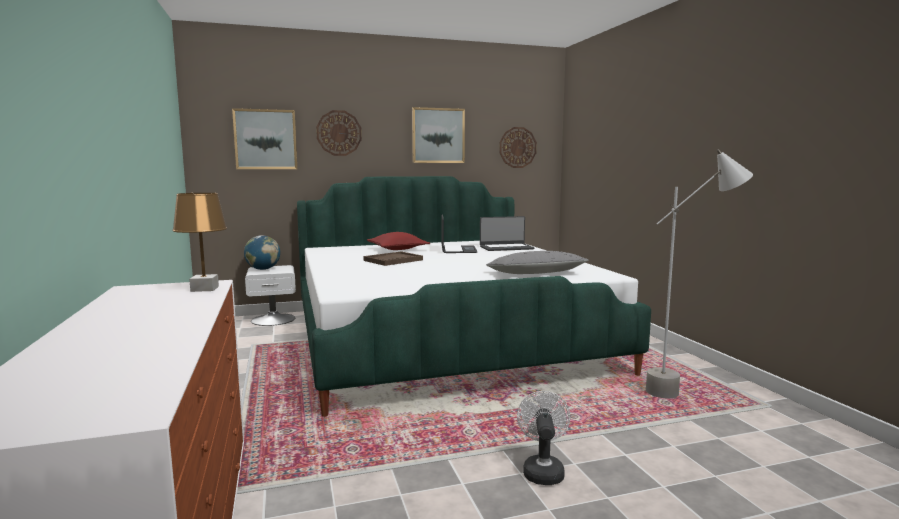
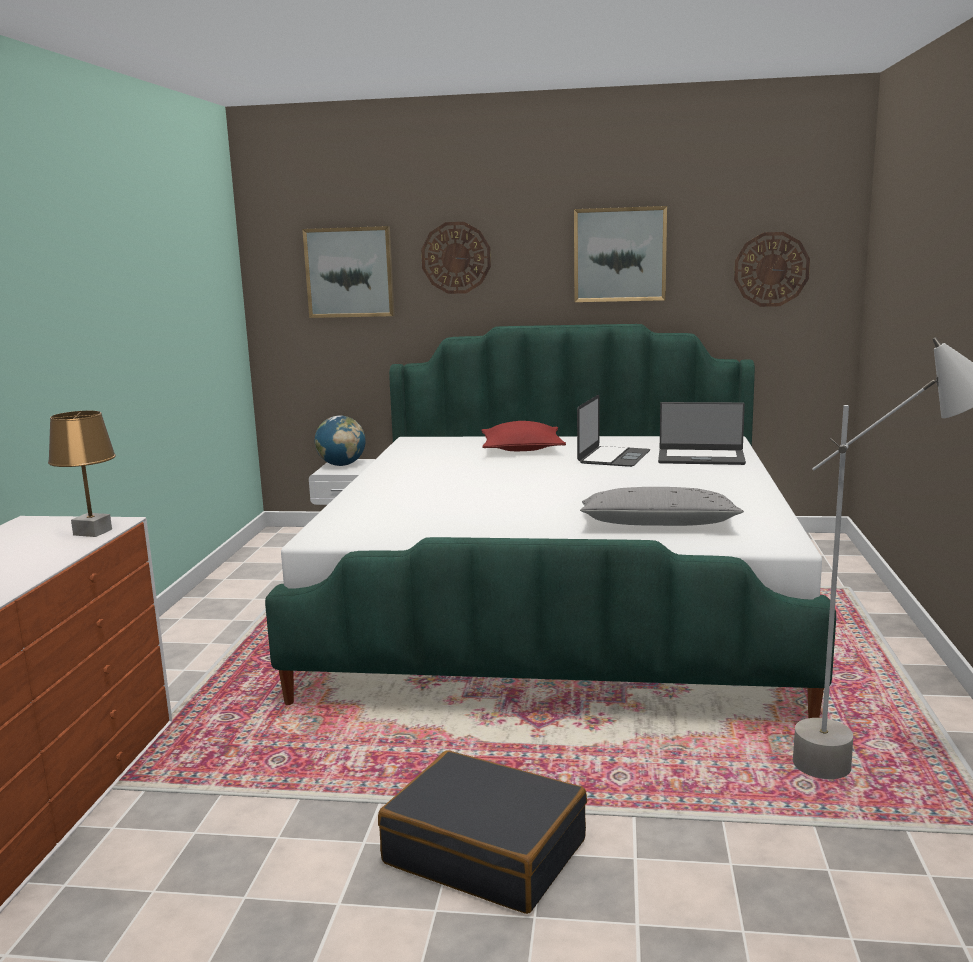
camera: 25 degrees right, 5 degrees up
(393, 260) = (481, 474): brown tray -> none
(542, 470) = (486, 851): white fan -> black suitcase

